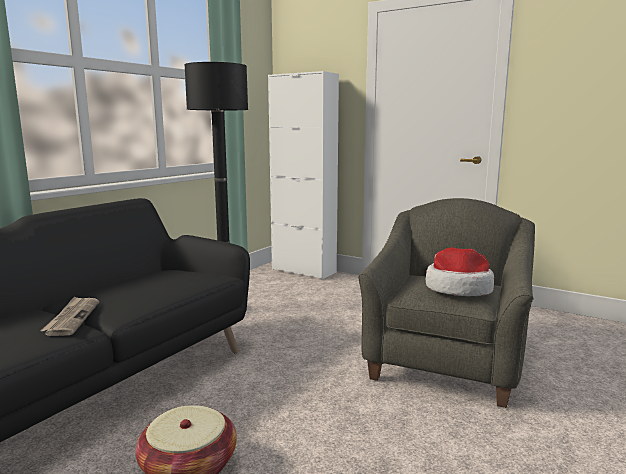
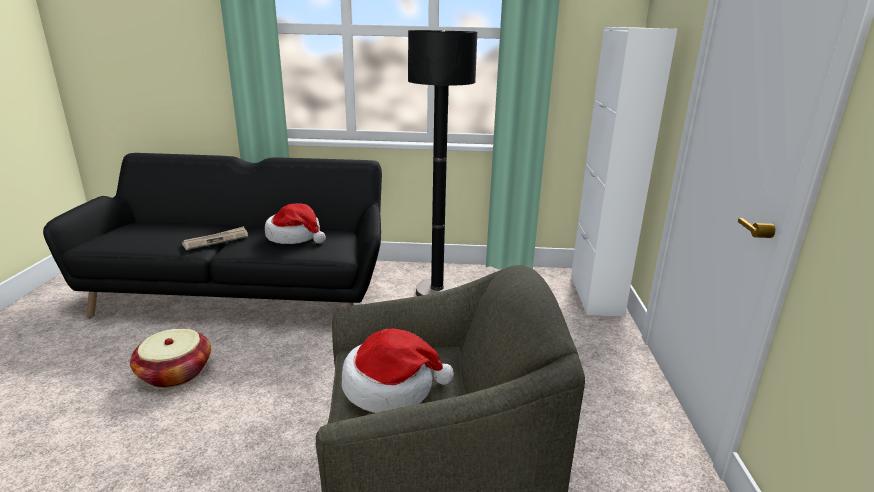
camera: 60 degrees right, 10 degrees up
(142, 285) = (295, 236): none -> hat

